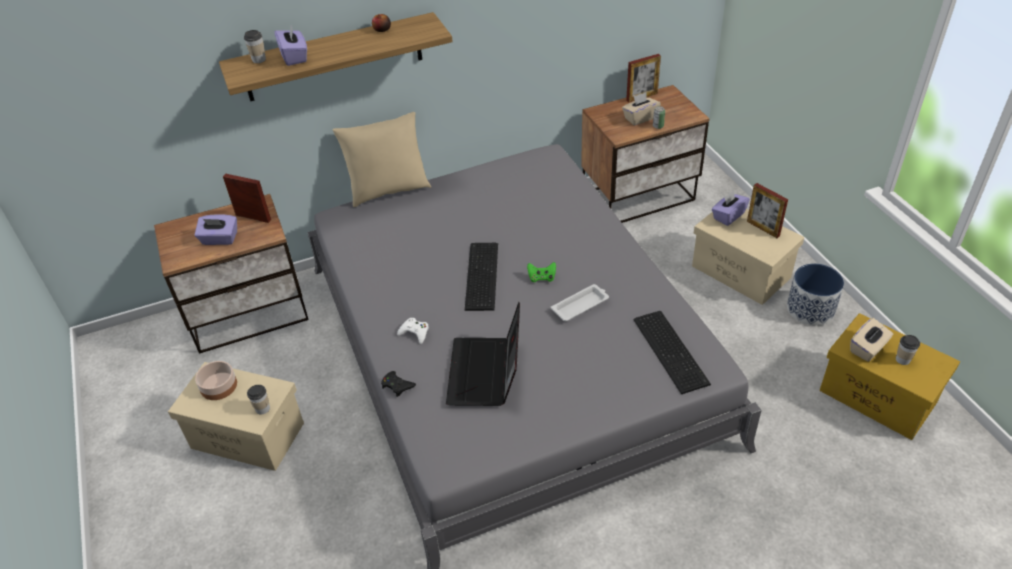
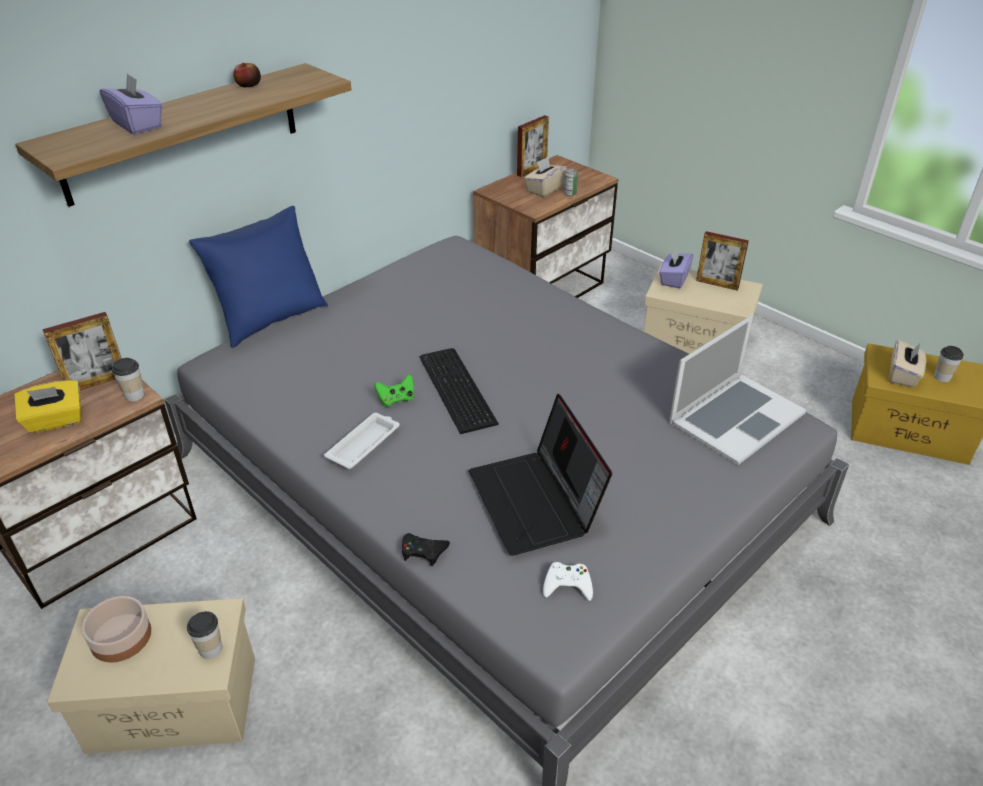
camera: 25 degrees left, 5 degrees down
(220, 239) = (56, 421): purple tissue box -> yellow tissue box
(253, 217) = (97, 382): picture frame -> picture frame turned 150 degrees clockwise
(259, 59) = (82, 134): cup -> cup (134, 395)
(388, 190) = (271, 320): beige pillow -> blue pillow
(415, 332) = (408, 477): white game controller -> white game controller (567, 585)
(542, 278) = (533, 375): green game controller -> green game controller (396, 399)
(581, 305) = (600, 394): white tray -> white tray (364, 444)
(671, 349) = (736, 417): keyboard -> laptop
(810, 309) = (787, 362): planter -> none

